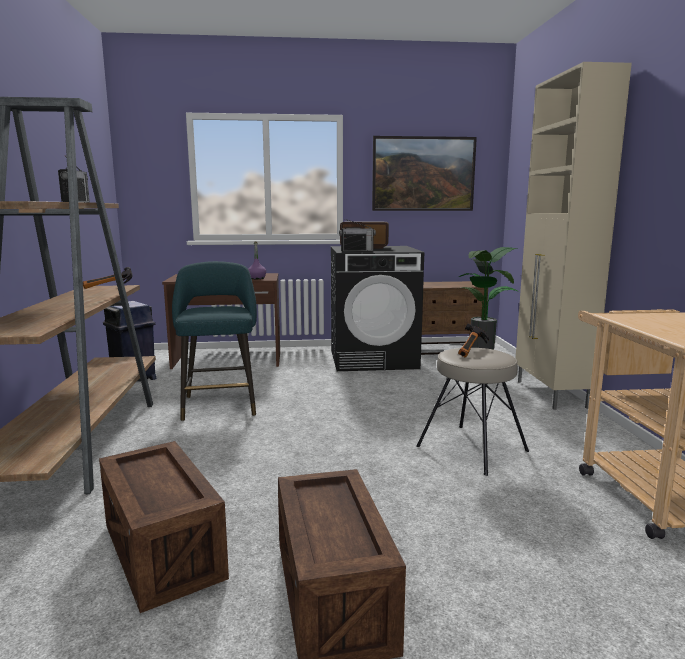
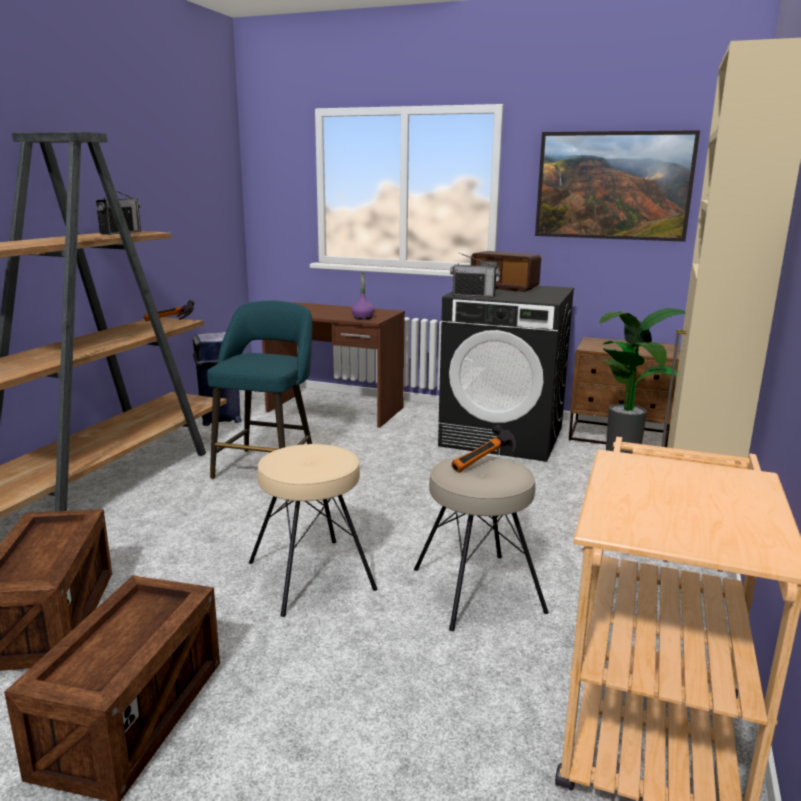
camera: 25 degrees right, 5 degrees up
(349, 466) = (312, 575): none -> beige stool

